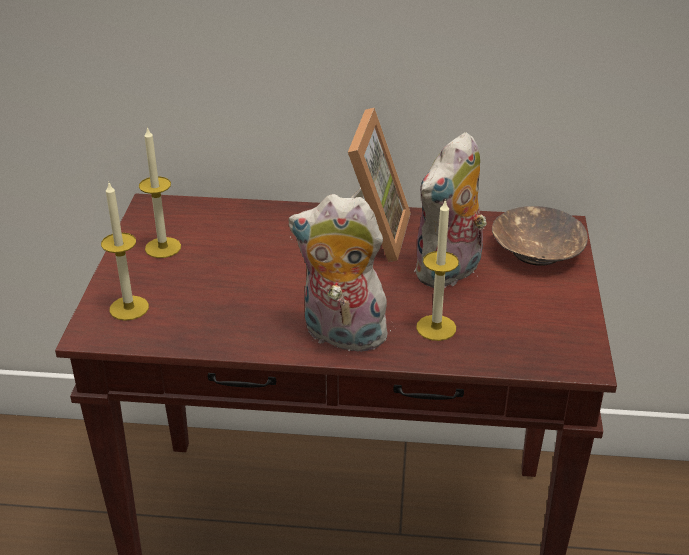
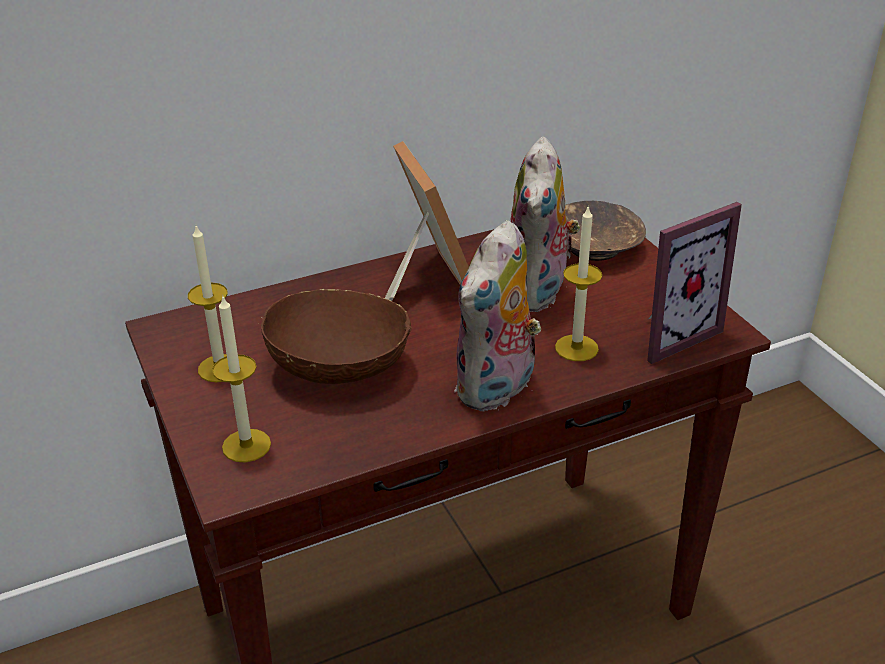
camera: 30 degrees left, 0 degrees up
(243, 276) = (340, 366): none -> brown bowl
(340, 336) = (497, 389): plush toy -> plush toy turned 45 degrees counterclockwise
(527, 345) = (668, 333): none -> picture frame

